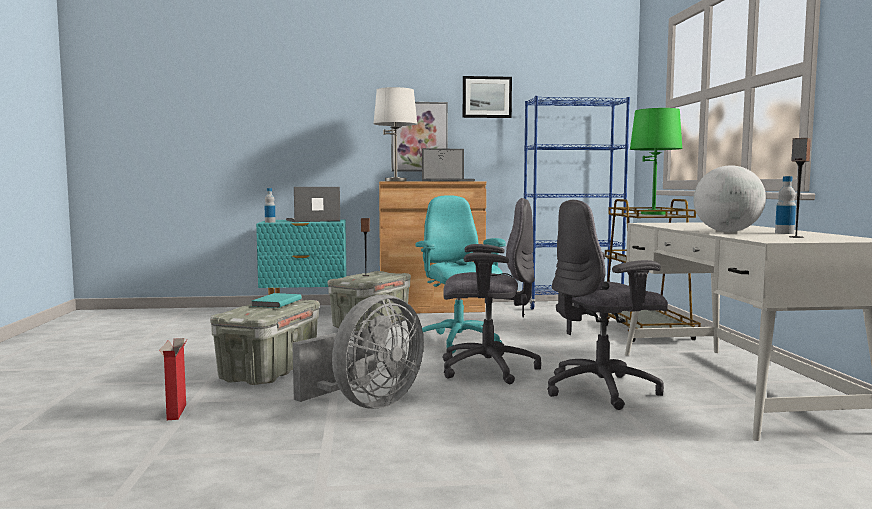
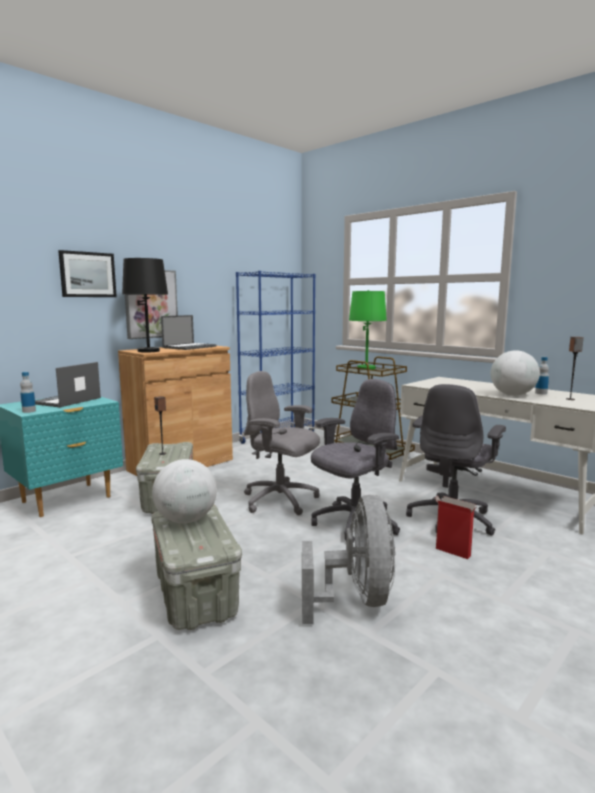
camera: 40 degrees left, 5 degrees up
(176, 412) = (219, 700): cardboard box -> cardboard box (452, 552)
(275, 303) = (186, 520): turquoise book -> globe
(395, 181) = (148, 351): white table lamp -> black table lamp
(458, 342) = (281, 501): turquoise office chair -> grey office chair
(486, 97) = (204, 267): picture -> picture (87, 274)

